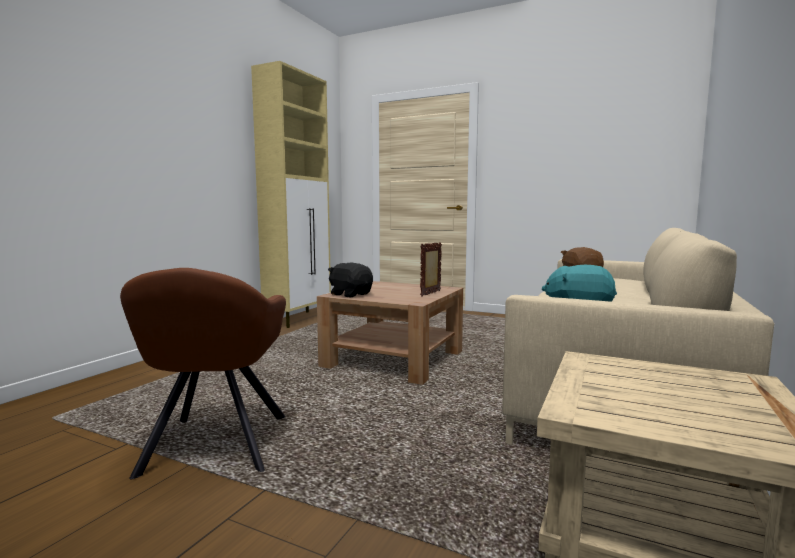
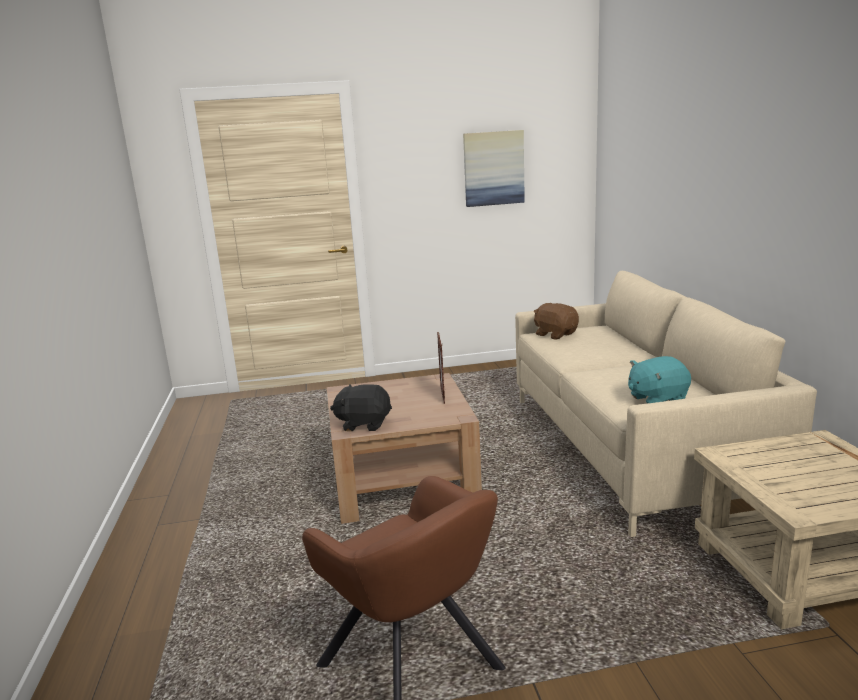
camera: 35 degrees left, 10 degrees up
(299, 319) = (176, 456): beige cabinet -> none
(591, 148) = (493, 168): none -> picture

